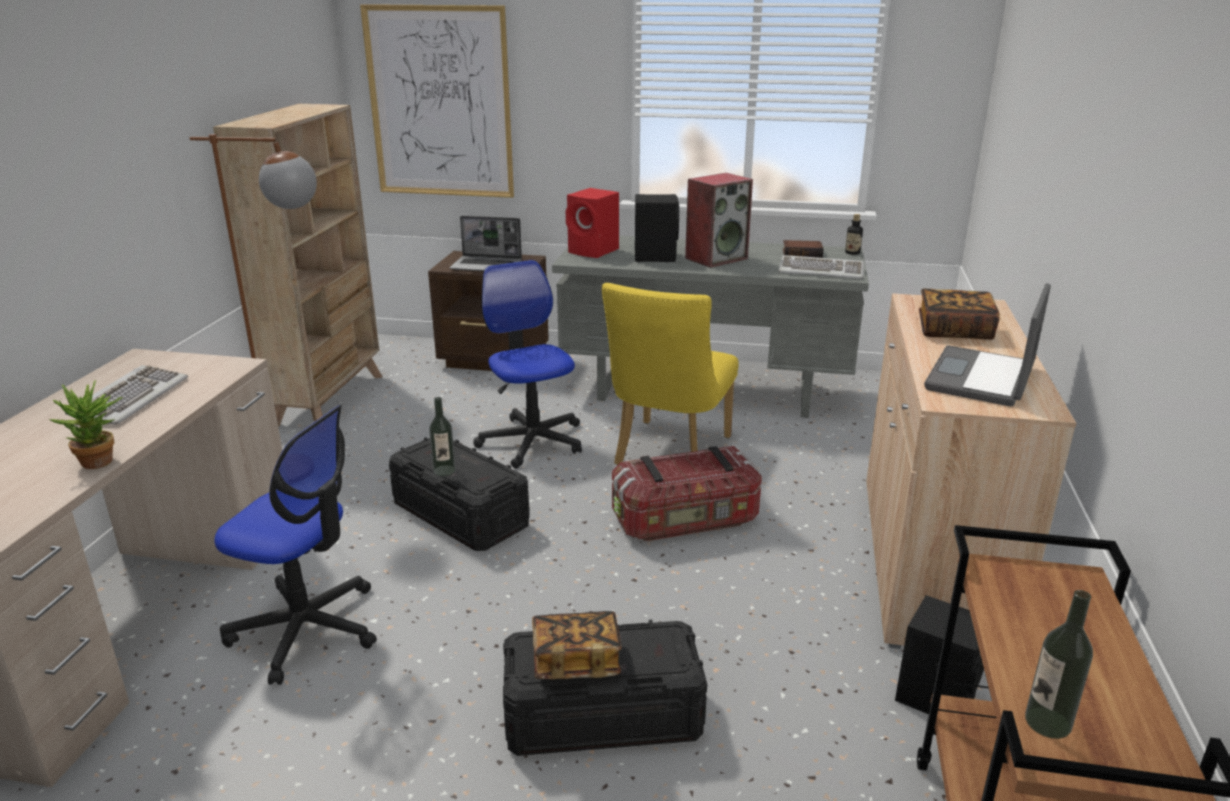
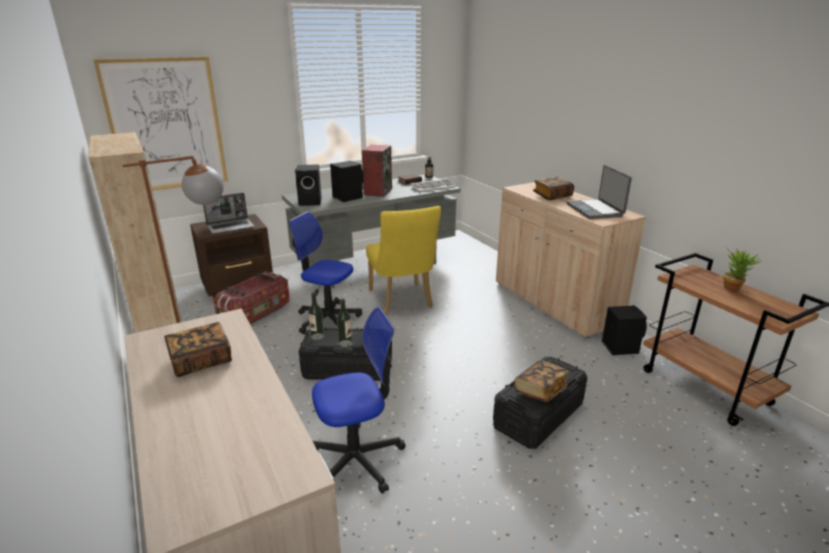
camera: 40 degrees left, 0 degrees up
(101, 464) = (273, 398): potted plant -> potted plant (734, 287)
(130, 399) = (201, 361): keyboard -> book
(594, 251) = (311, 202): red speaker -> black speaker
(686, 521) = (452, 325): storage box -> storage box (256, 313)
(1047, 722) = (761, 312): bottle -> bottle (317, 336)

